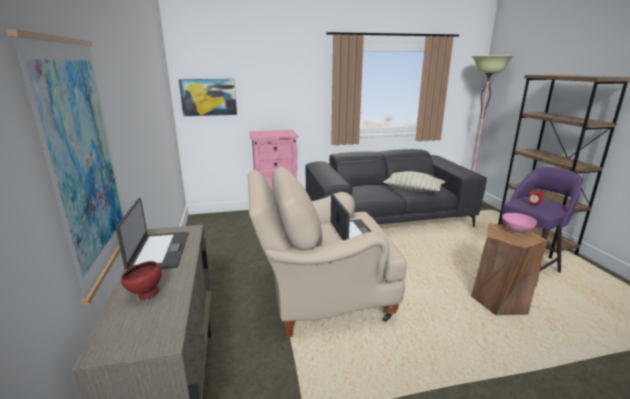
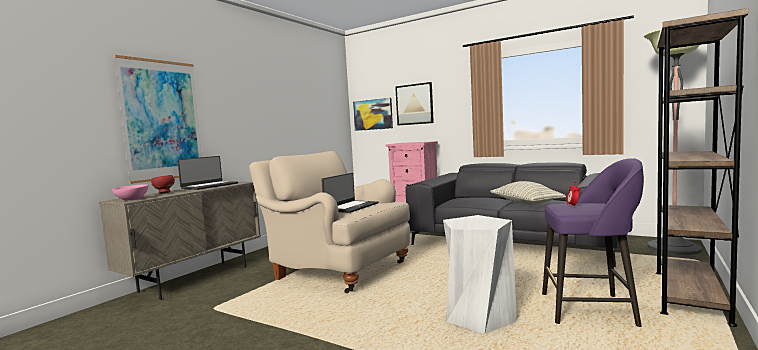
camera: 45 degrees right, 15 degrees down
(264, 88) = (414, 104): none -> picture
(499, 301) = (479, 317): brown stool -> white stool
(516, 230) = (490, 221): pink bowl -> pink bowl (131, 199)

